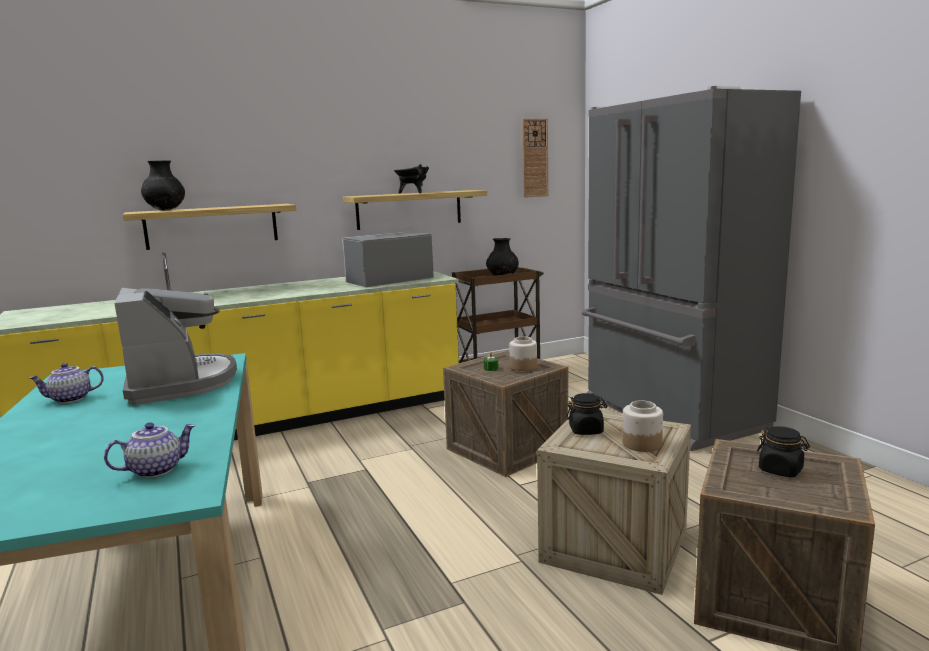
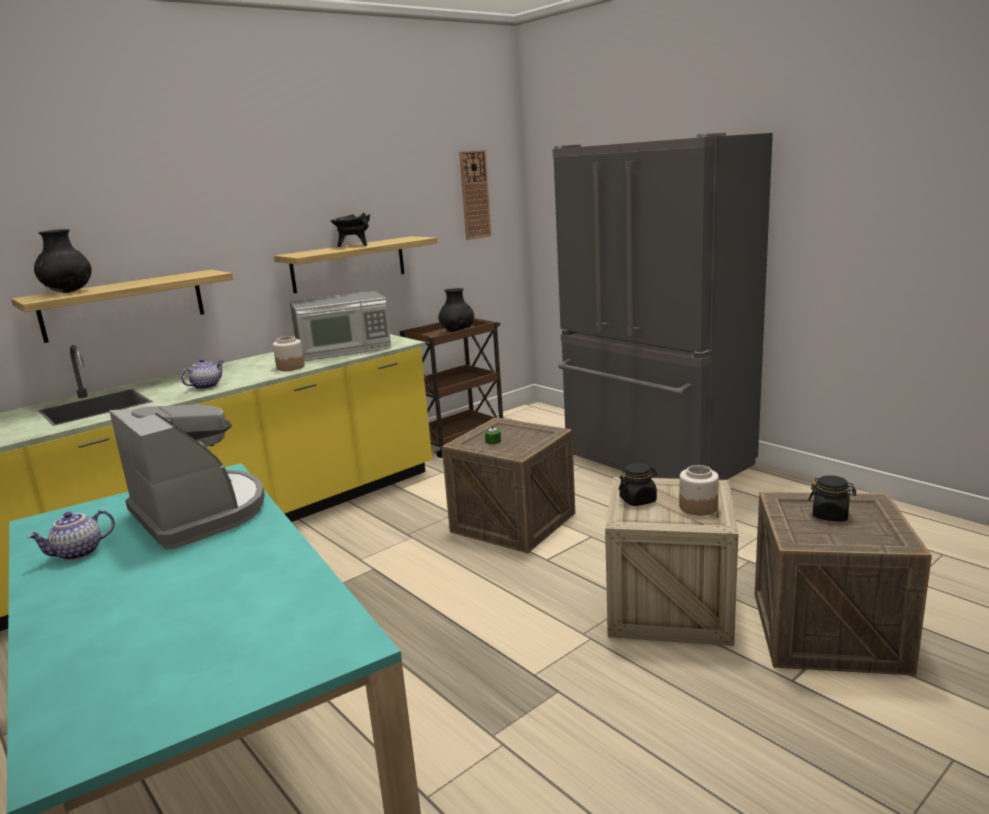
camera: 15 degrees left, 5 degrees up
(156, 470) = (286, 624): teapot -> teapot (206, 386)
(388, 279) = (344, 349): microwave -> microwave turned 150 degrees counterclockwise
(523, 367) = (527, 435): jar -> jar (290, 367)

